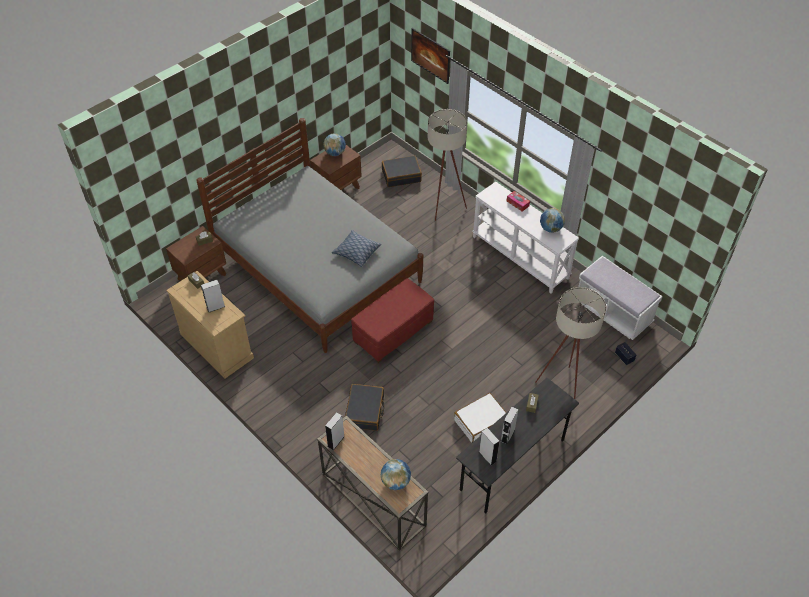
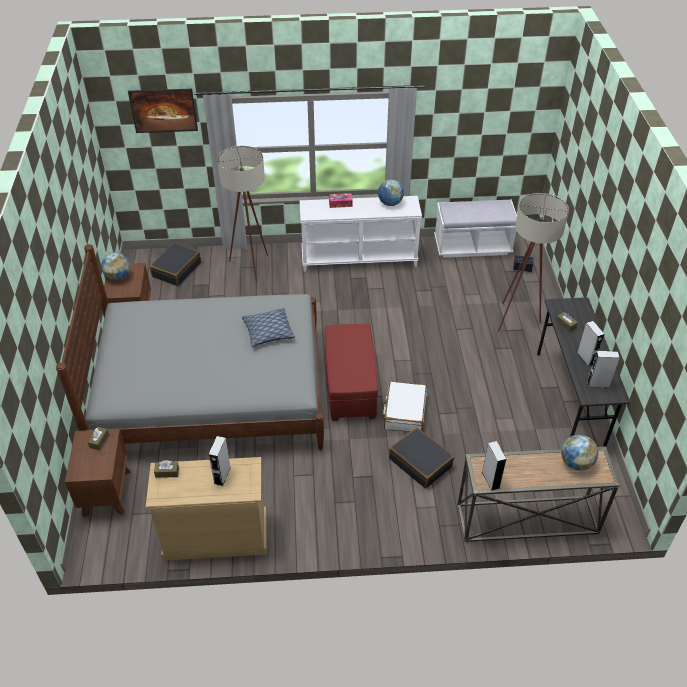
camera: 50 degrees left, 5 degrees down
(480, 422) = (507, 390): white suitcase -> white suitcase (404, 412)

